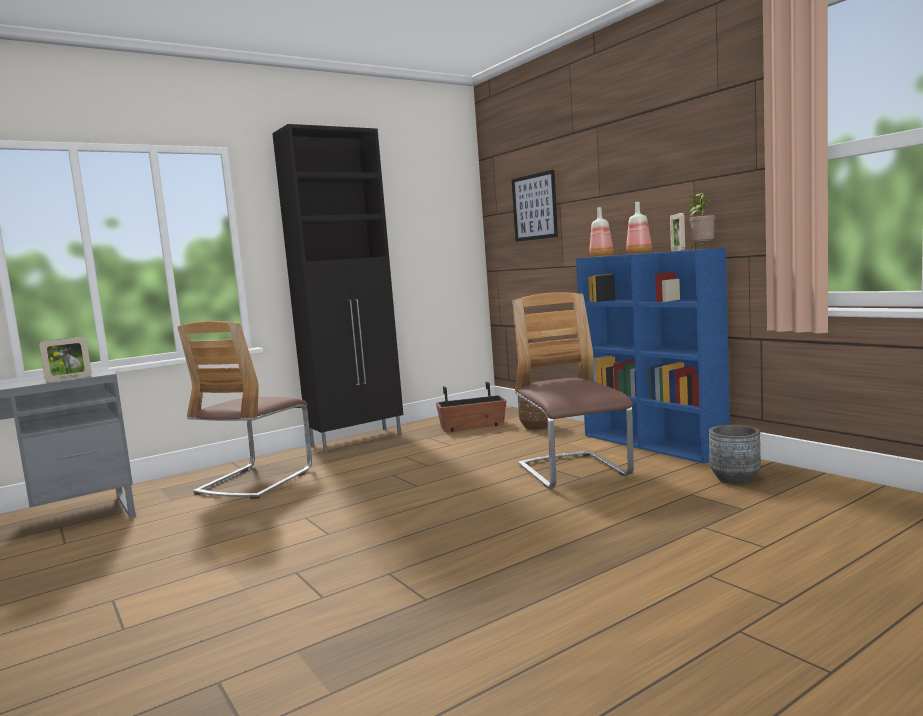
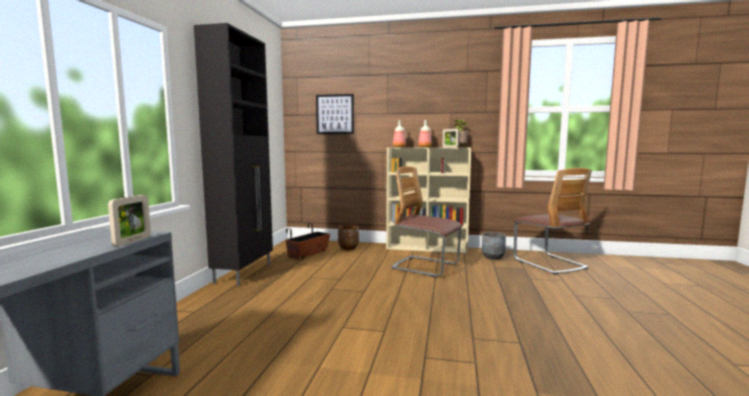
camera: 45 degrees left, 0 degrees up
(255, 481) = (232, 316): chair -> chair (549, 264)
(654, 444) = (427, 248): blue bookcase -> beige bookcase

